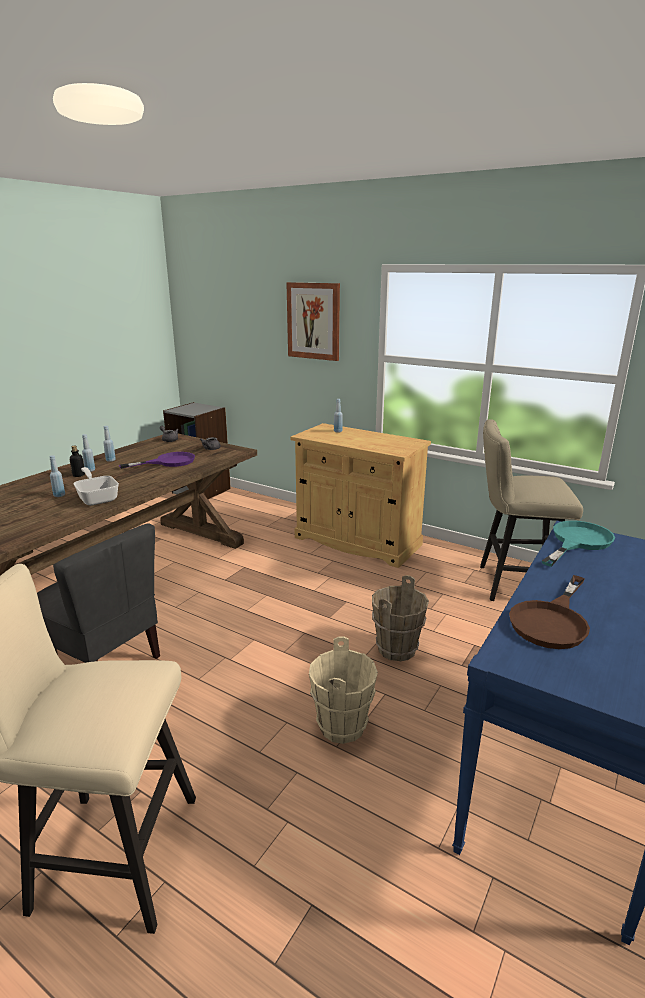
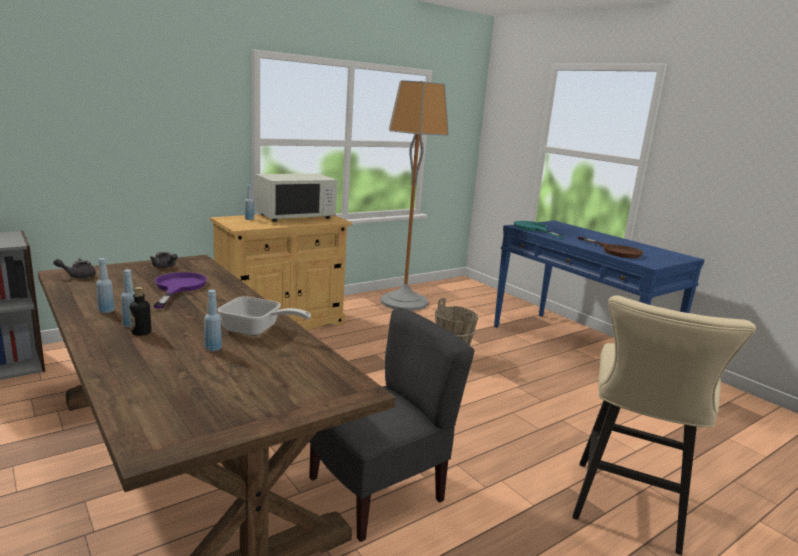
camera: 70 degrees left, 5 degrees down
(97, 498) = (256, 330): frying pan -> frying pan turned 150 degrees counterclockwise
(313, 321) = (172, 105): picture -> none
(342, 726) = (524, 394): beige bucket -> none
(381, 439) = (295, 216): none -> white microwave
(512, 584) = (404, 302): beige stool -> floor lamp

